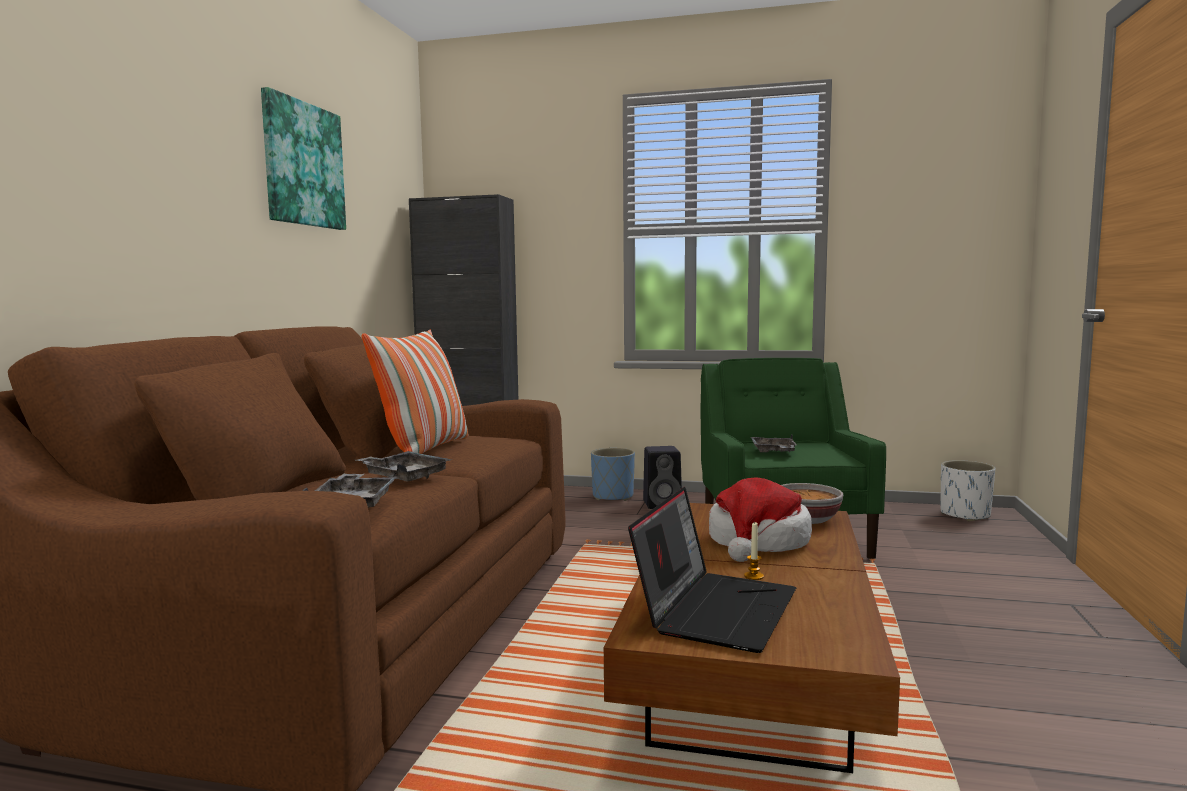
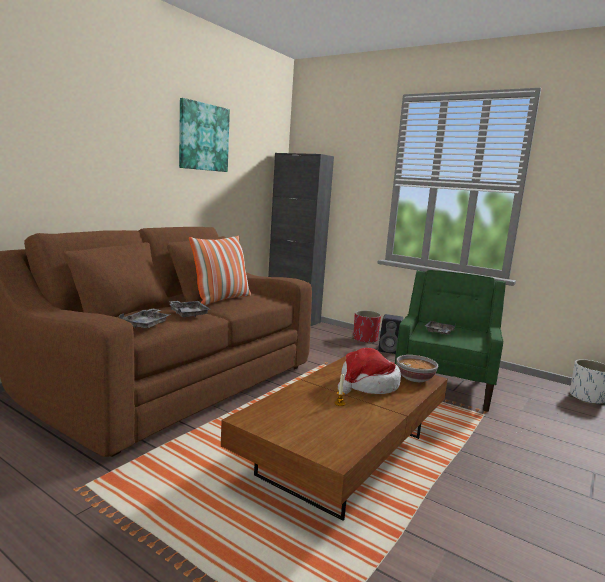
camera: 20 degrees right, 5 degrees up
(612, 496) = (365, 339): blue planter -> red planter
(715, 609) = (297, 415): laptop -> none

